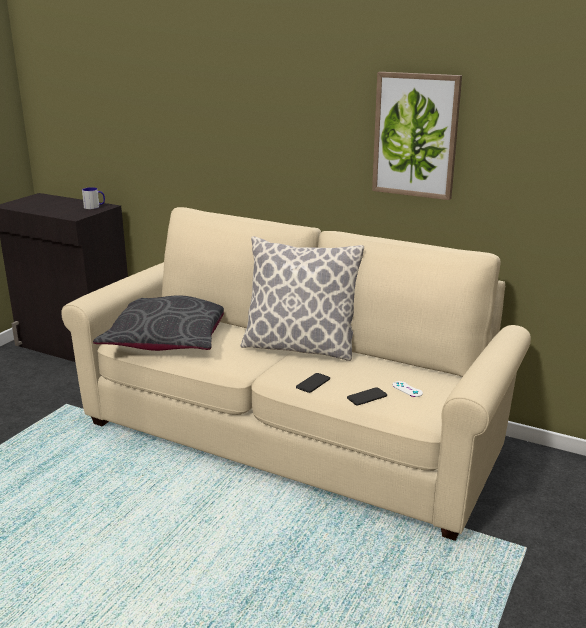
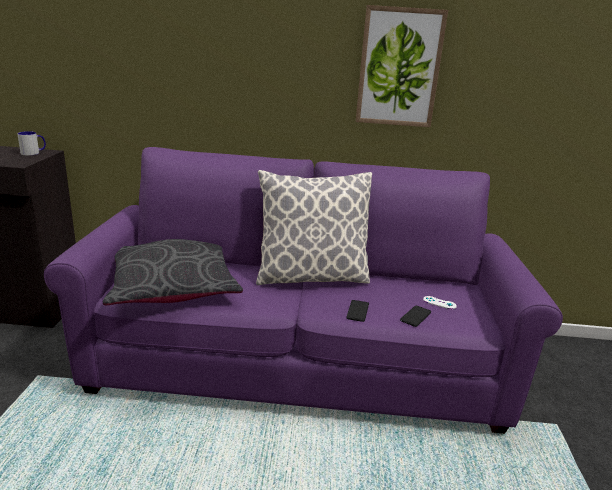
camera: 25 degrees left, 0 degrees up
(293, 434) = (299, 361): beige sofa -> purple sofa

